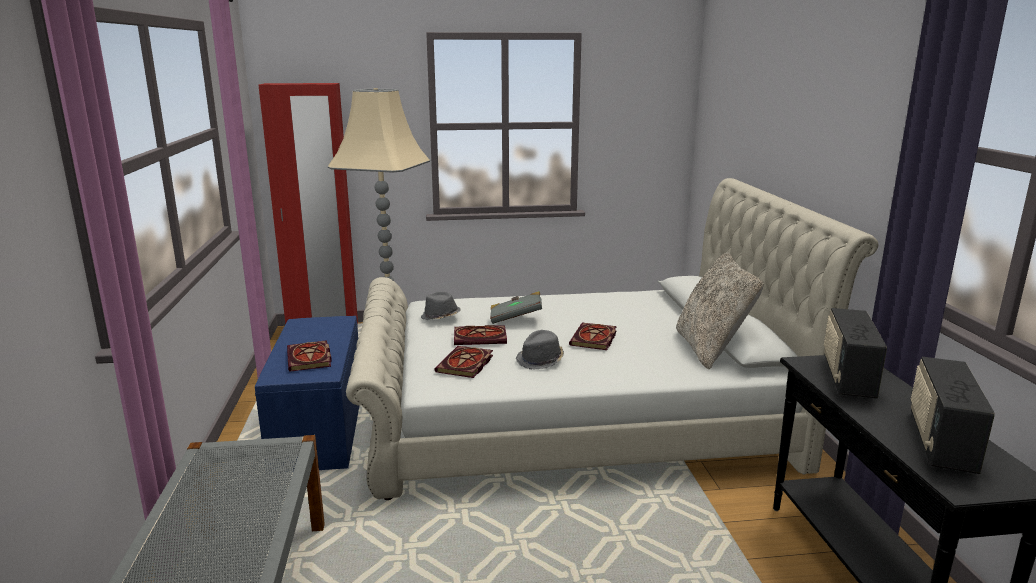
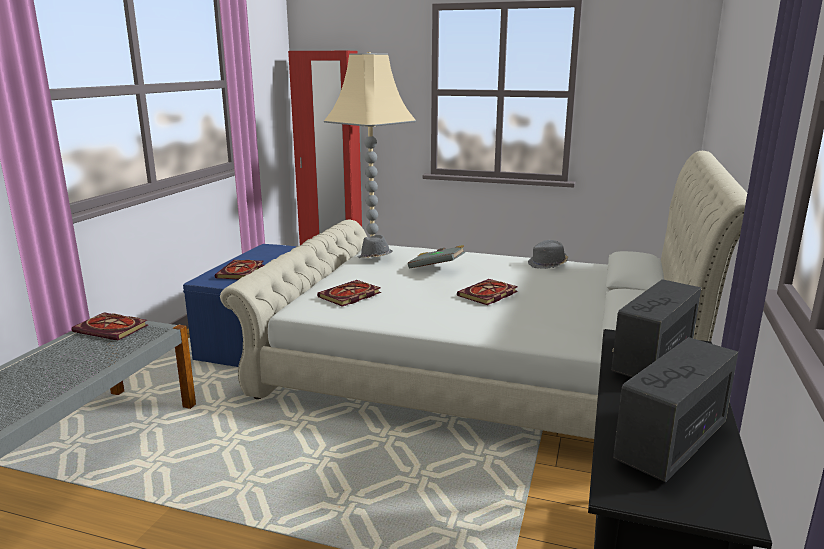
camera: 25 degrees right, 0 degrees up
(481, 337) = (389, 278): book -> book (113, 329)
(540, 360) = (416, 303): grey hat -> grey hat (548, 264)
(711, 348) = (600, 322): beige pillow -> none

